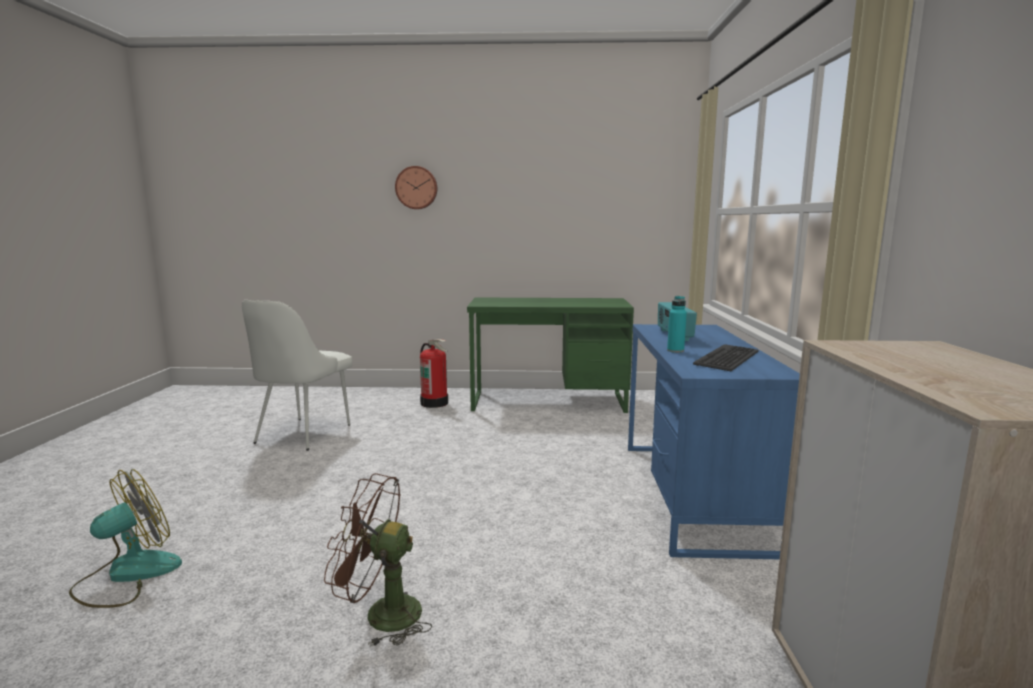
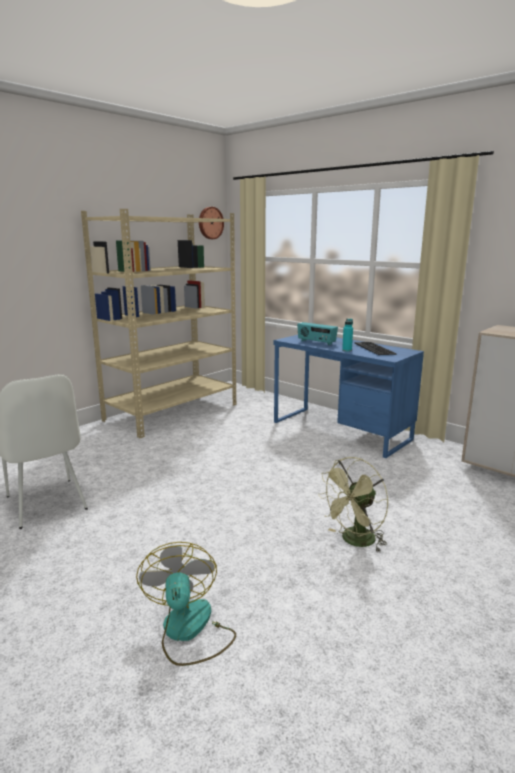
camera: 50 degrees left, 5 degrees up
(381, 614) = (354, 541): brown fan -> green fan
(416, 188) = (28, 241): wall clock -> wall clock (210, 223)
(435, 403) = (95, 440): fire extinguisher -> none
(548, 401) = (172, 412): green desk -> beige bookcase

